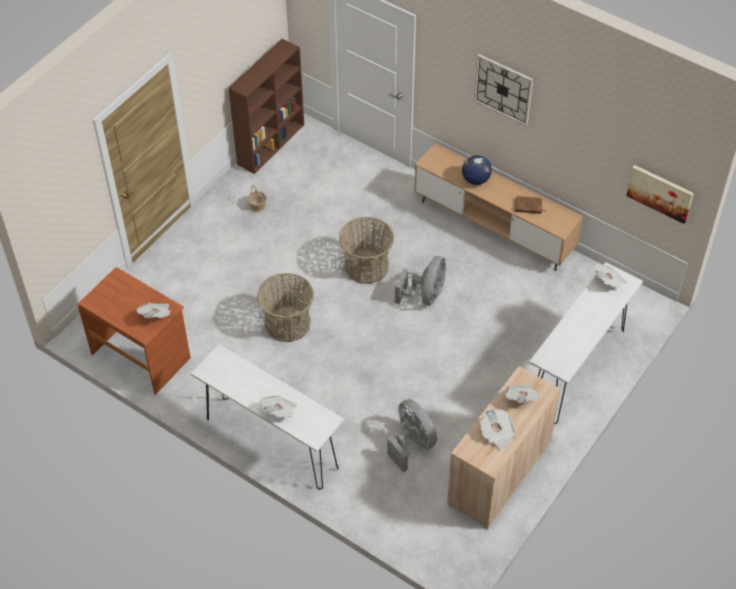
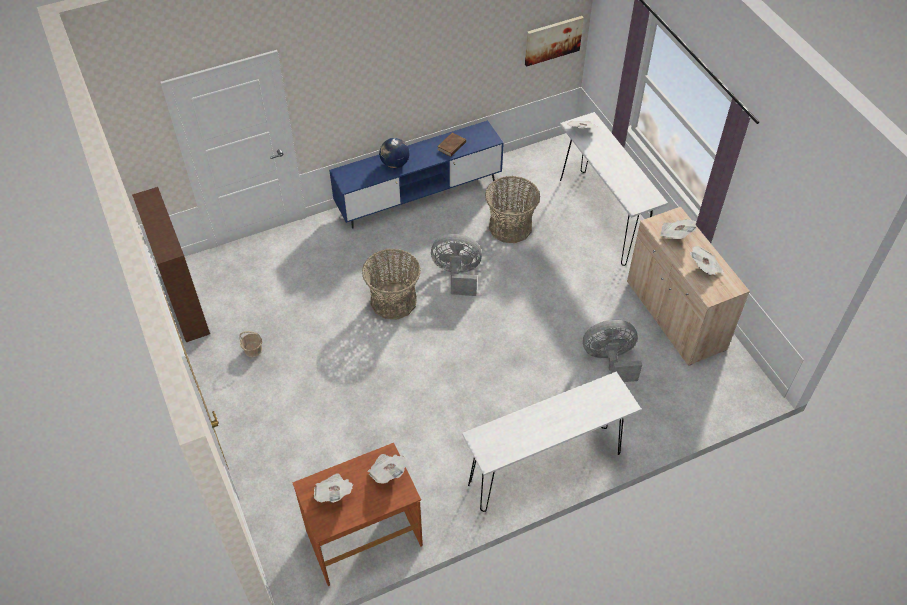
camera: 60 degrees left, 0 degrees up
(279, 411) = (578, 418): newspaper -> newspaper (334, 493)
(288, 323) = (414, 391): basket -> basket (510, 226)
(425, 295) = (457, 275): grey fan -> grey fan turned 45 degrees counterclockwise
(493, 227) = (419, 196): brown tv stand -> blue tv stand
(503, 89) = (389, 57): wall clock -> none

